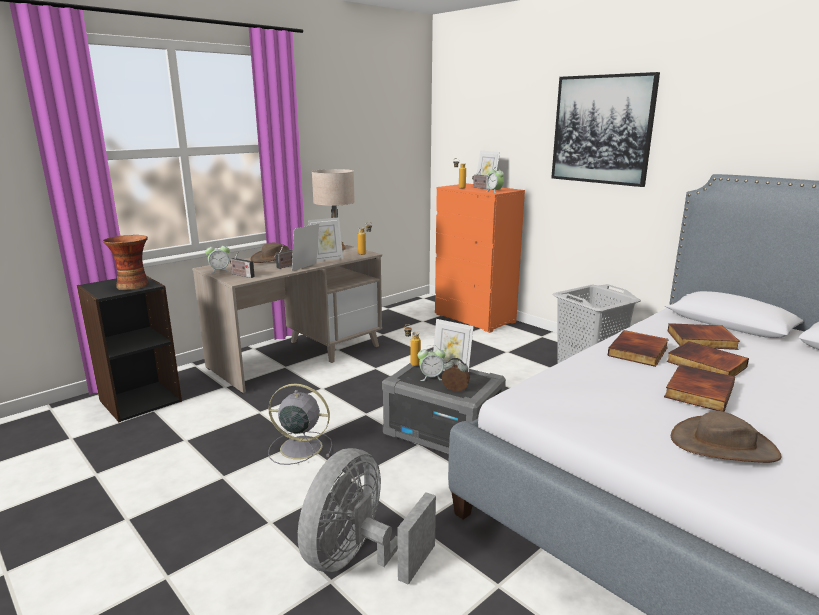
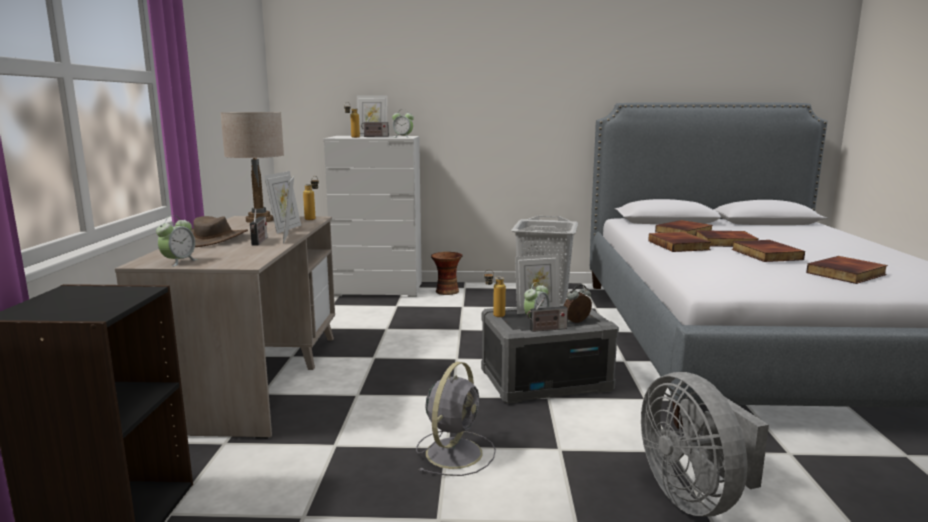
camera: 45 degrees left, 5 degrees down
(132, 285) = (109, 297): vase -> vase (446, 291)
(242, 275) = (231, 259): radio -> radio (546, 329)
(299, 447) = (455, 452): grey fan -> grey fan turned 150 degrees clockwise
(475, 318) = (379, 289): orange dresser -> white dresser
(602, 130) = (500, 69): picture -> none
(723, 445) = (847, 274): brown hat -> book

